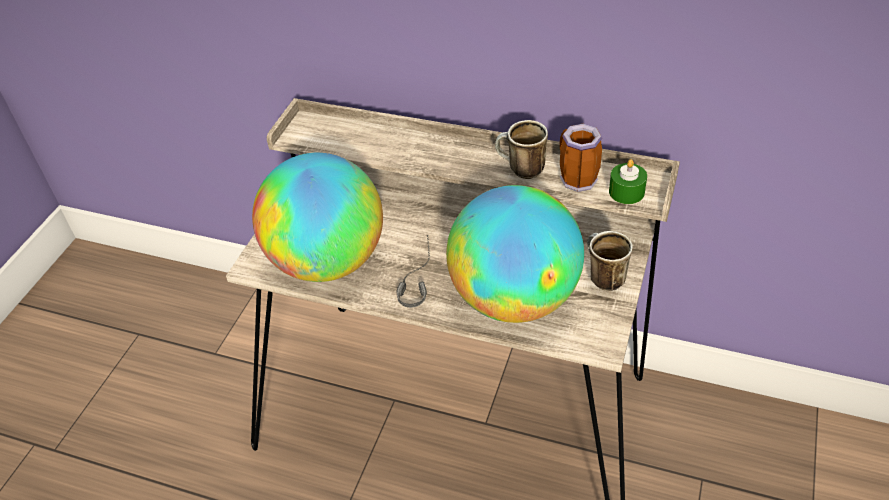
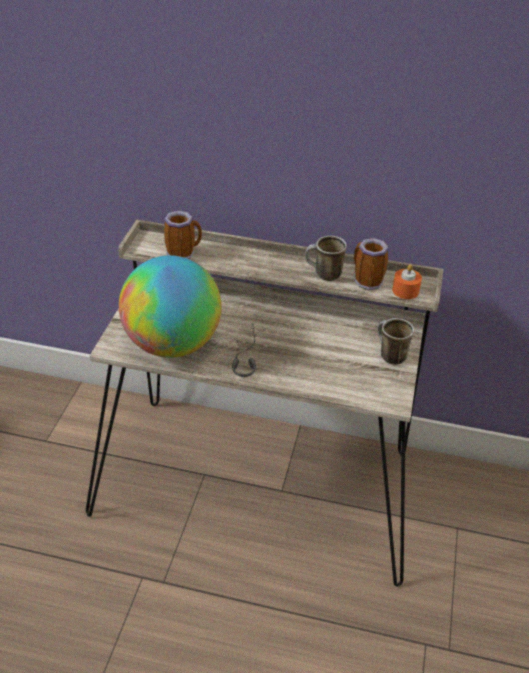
camera: 10 degrees left, 5 degrees down
(347, 142) = (183, 253): none -> mug
(515, 298) = (324, 370): globe -> none
(626, 192) = (405, 291): green candle -> orange candle

